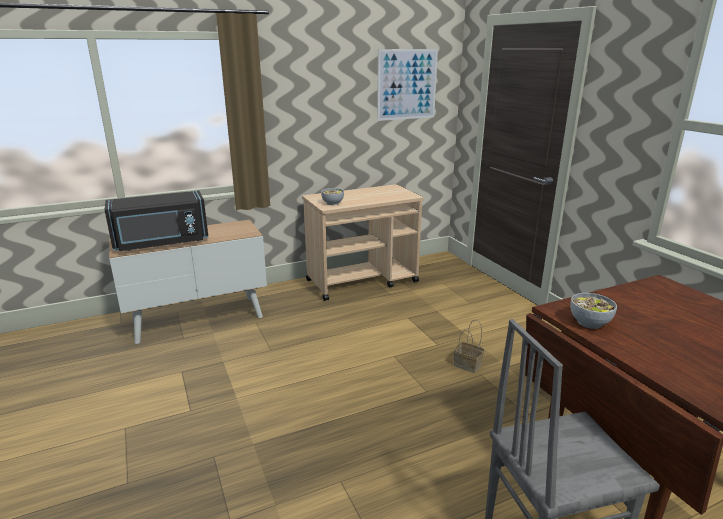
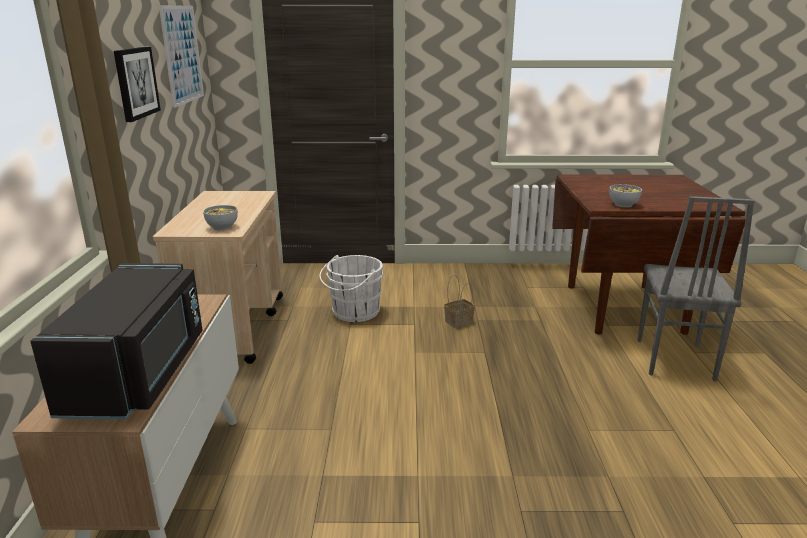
camera: 65 degrees left, 0 degrees up
(325, 99) = (135, 83): none -> picture
(427, 314) = (353, 312): none -> white bucket

